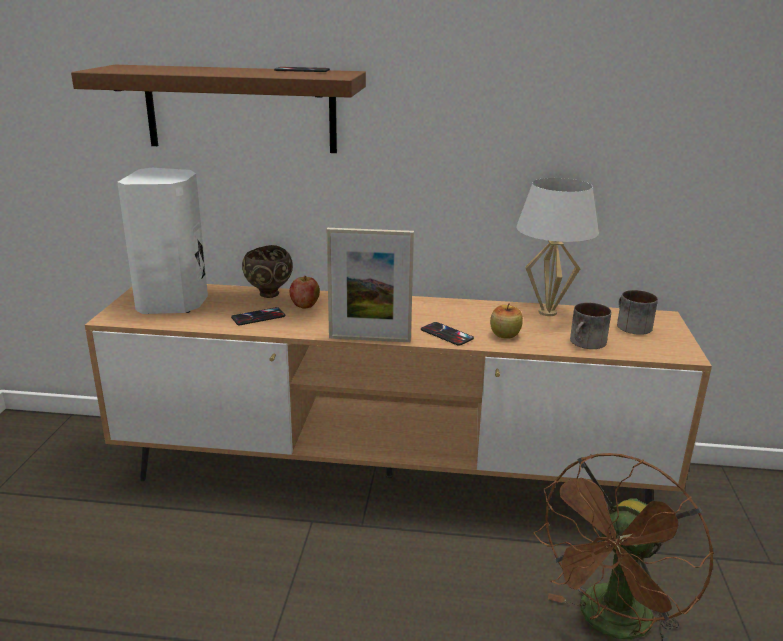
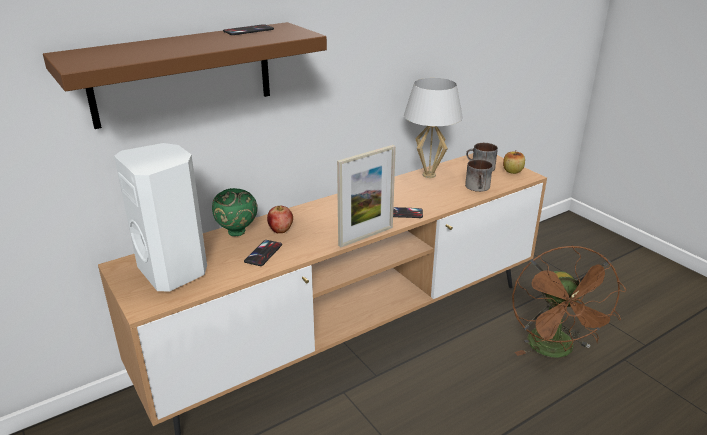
camera: 40 degrees left, 5 degrees up
(269, 295) = (237, 232): brown bowl -> green bowl
(505, 335) = (432, 200): apple -> apple (512, 171)

